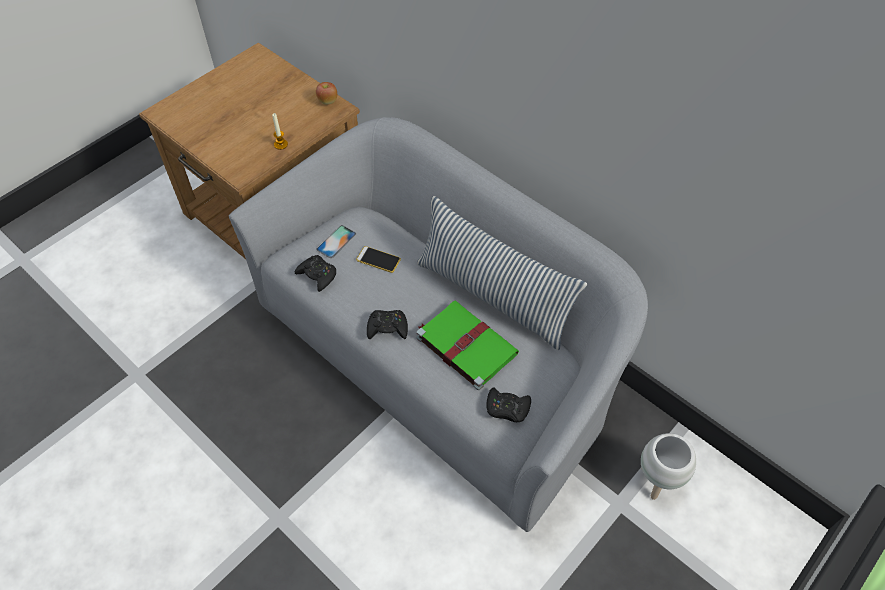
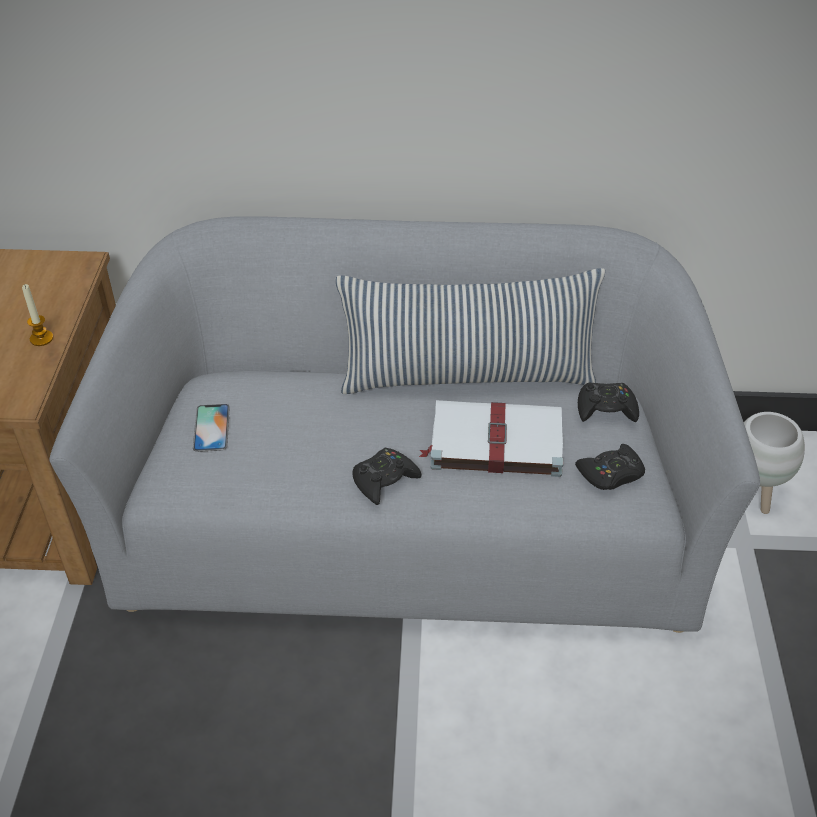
camera: 40 degrees left, 10 degrees down
(317, 275) = (228, 478): black game controller -> black game controller (606, 409)
(327, 101) = (55, 262): apple -> none
(378, 260) = (289, 416): phone -> none
(465, 345) = (493, 441): green book -> white book

